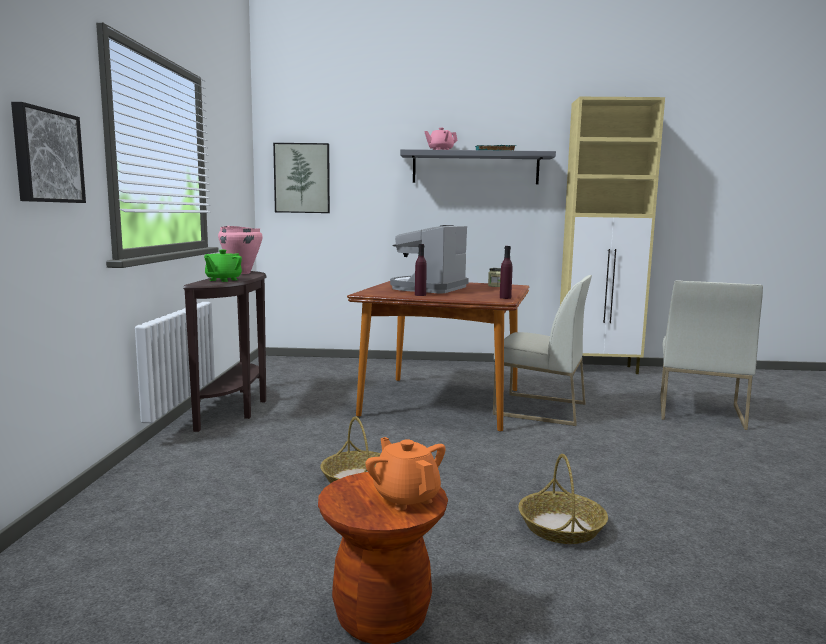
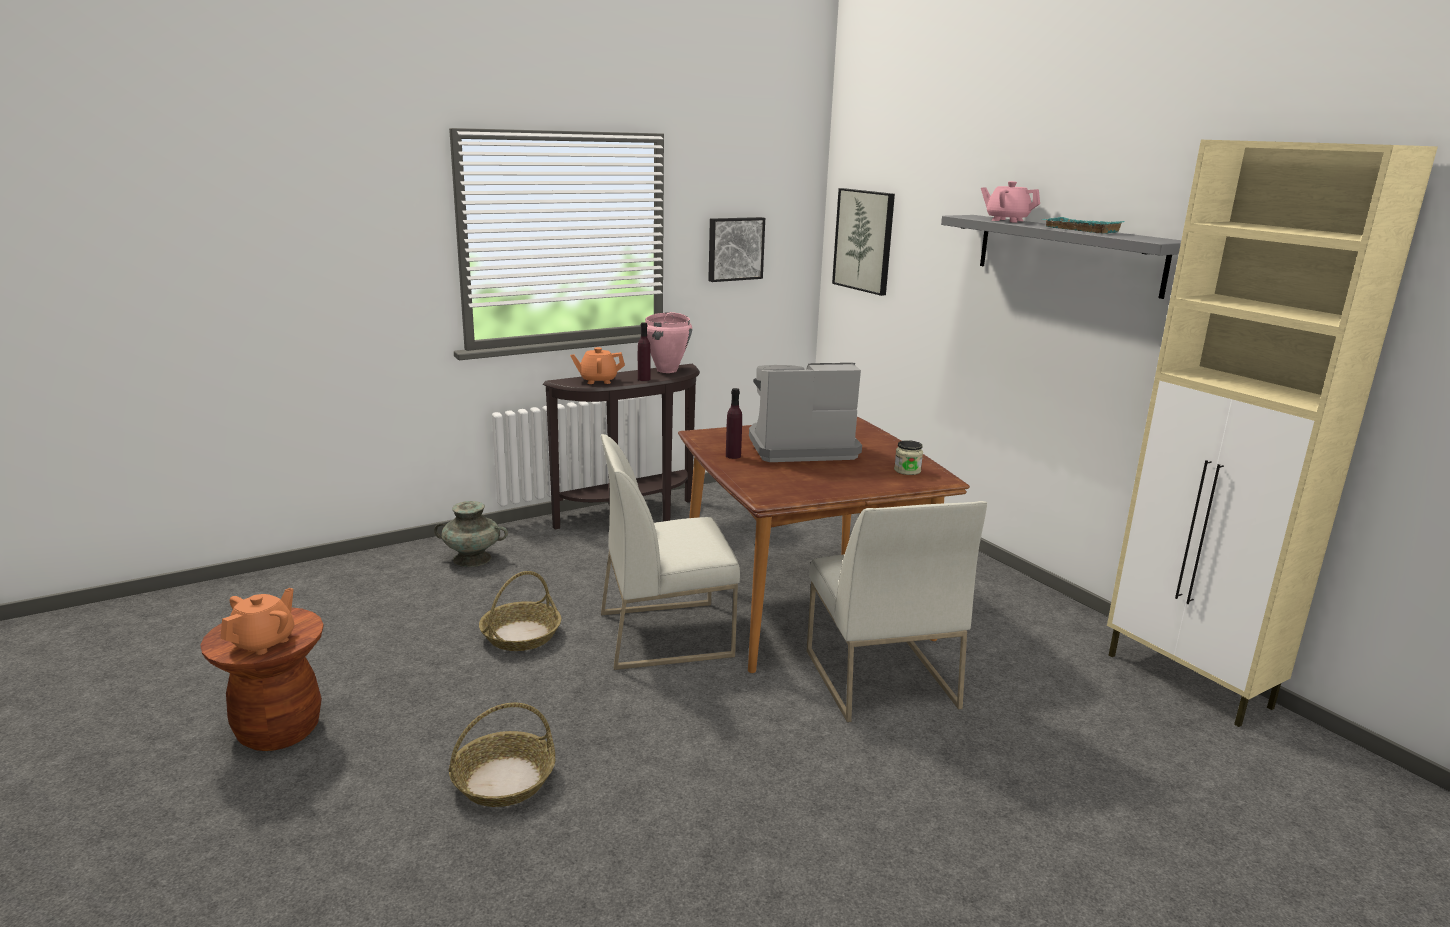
camera: 55 degrees right, 10 degrees up
(46, 156) = (361, 268): picture -> picture (735, 248)
(187, 469) = (472, 559): none -> turquoise vase
(223, 280) = (598, 380): green teapot -> orange teapot
(505, 298) = (792, 495): purple bottle -> purple bottle (644, 379)
(699, 412) = (1100, 830): white chair -> white chair (666, 633)

